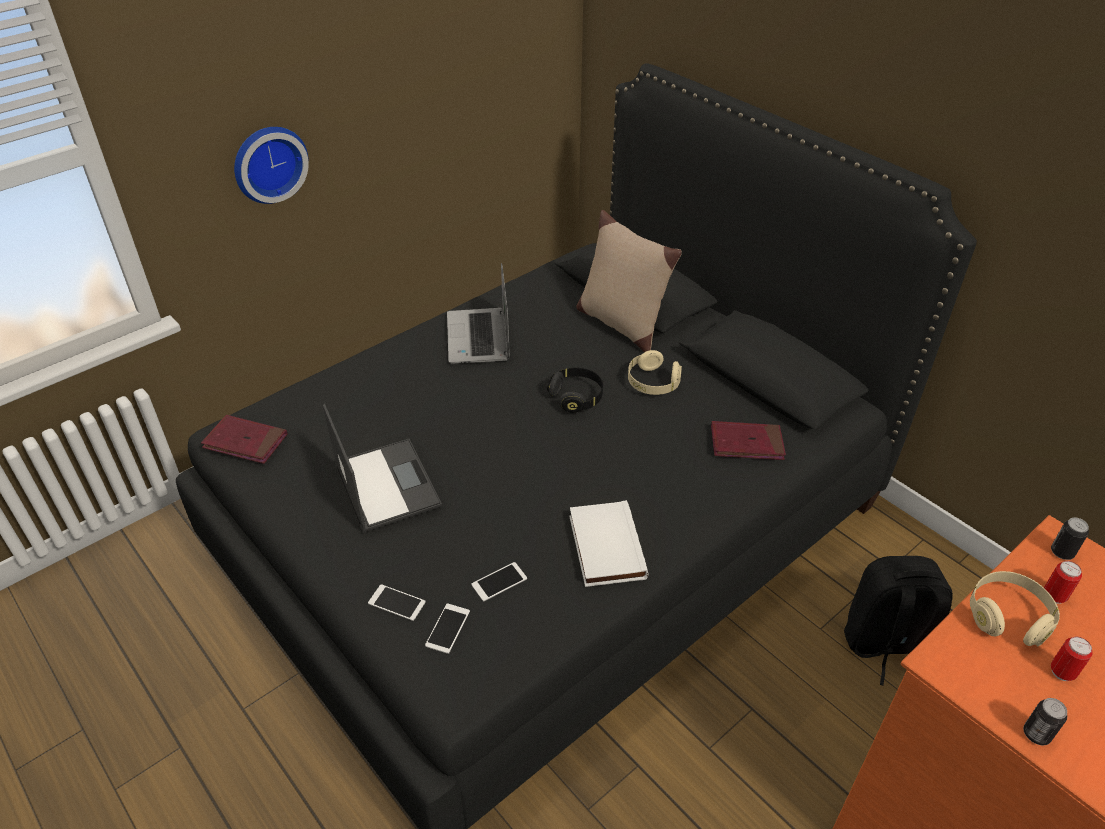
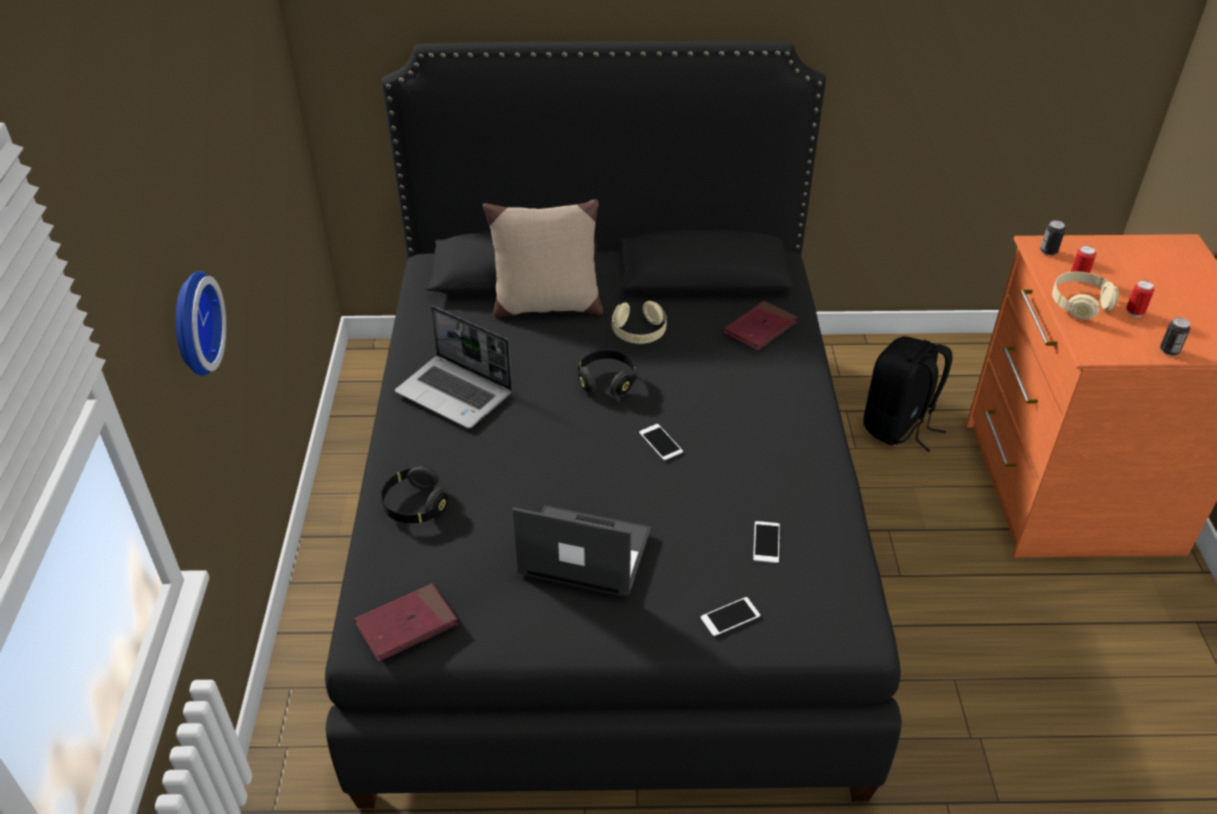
camera: 50 degrees left, 0 degrees up
(354, 384) = (414, 506): none -> black headphones
(447, 628) = (787, 599): phone -> phone (660, 442)
(604, 547) = (788, 463): white book -> none

